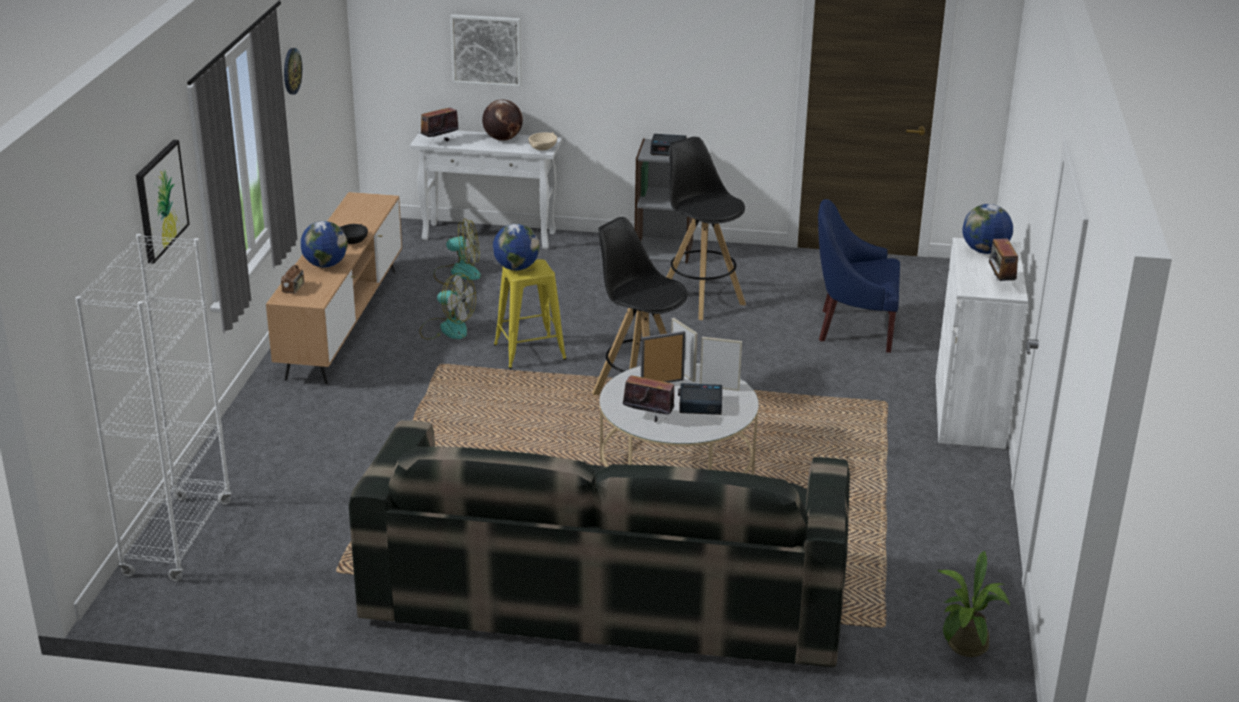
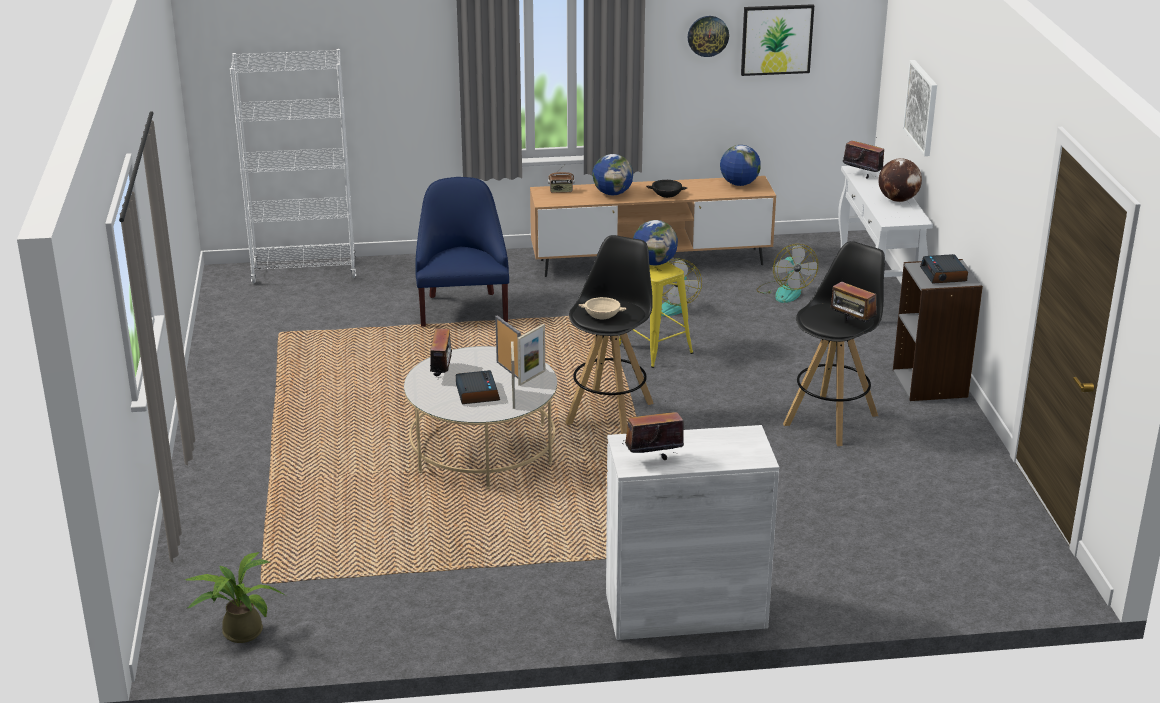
camera: 75 degrees right, 0 degrees up
(160, 200) = (402, 44): picture -> picture (776, 39)
(543, 147) = (895, 219): beige bowl -> beige bowl (602, 315)
(604, 595) = (277, 442): sofa -> none
(726, 201) = (851, 324): none -> radio
(854, 328) = (835, 519): blue armchair -> blue armchair (463, 308)
(984, 251) = (735, 445): globe -> globe (739, 184)

